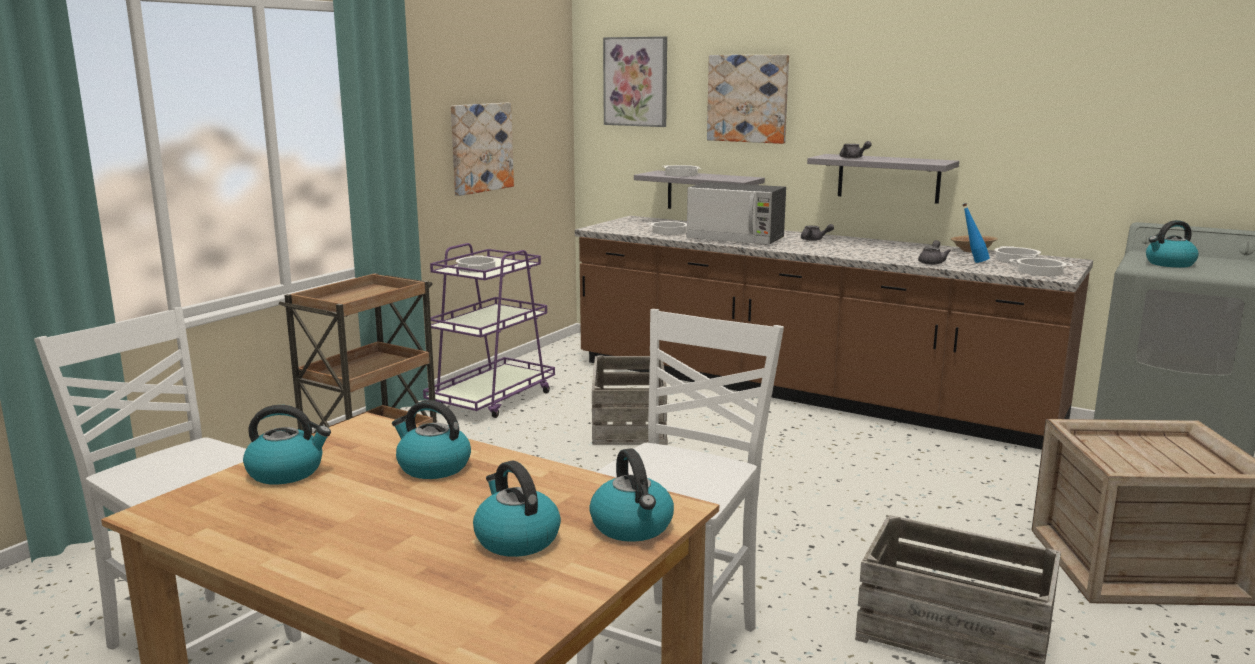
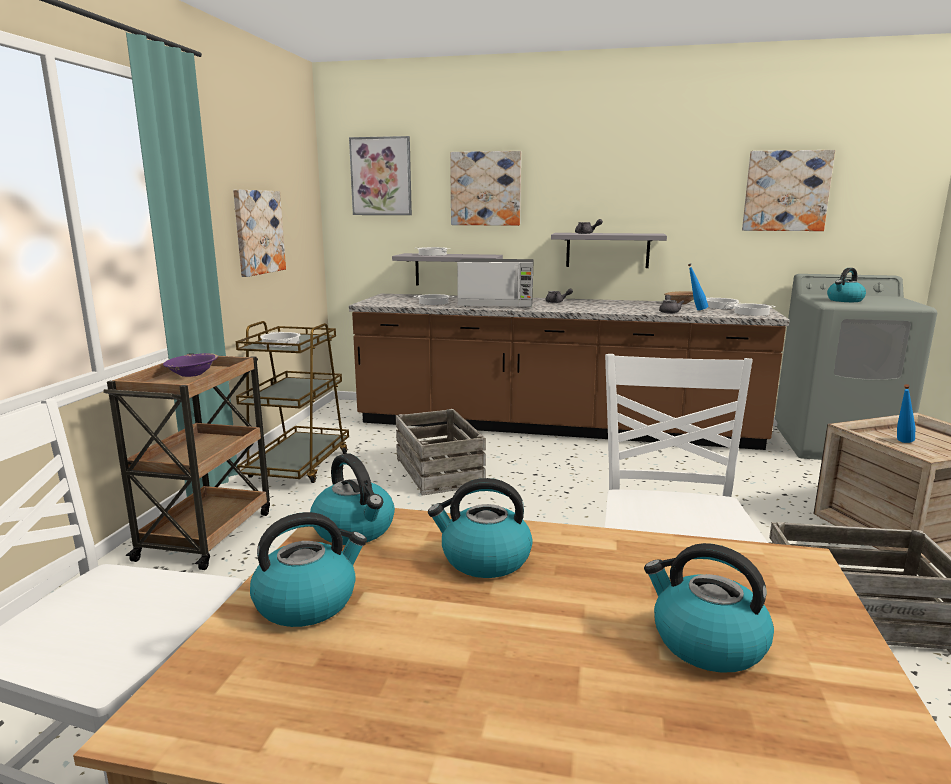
camera: 20 degrees left, 0 degrees up
(366, 294) = (192, 374): none -> purple bowl
(492, 399) = (298, 466): purple cart -> brown cart
(632, 527) = (797, 595): kettle -> kettle (355, 530)
(1123, 111) = (786, 191): none -> picture
(1129, 452) = (901, 442): none -> blue bottle

